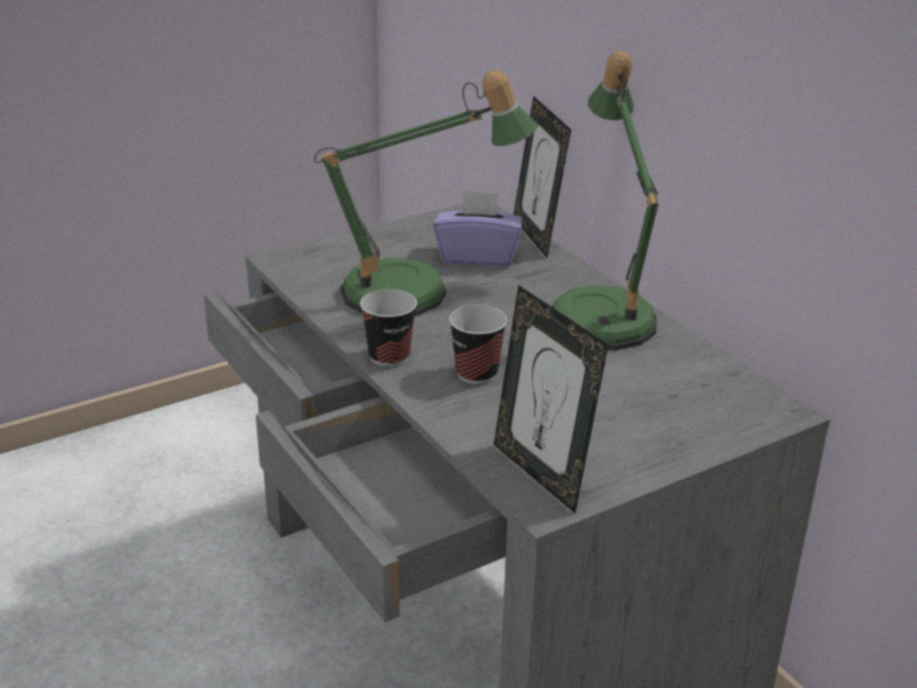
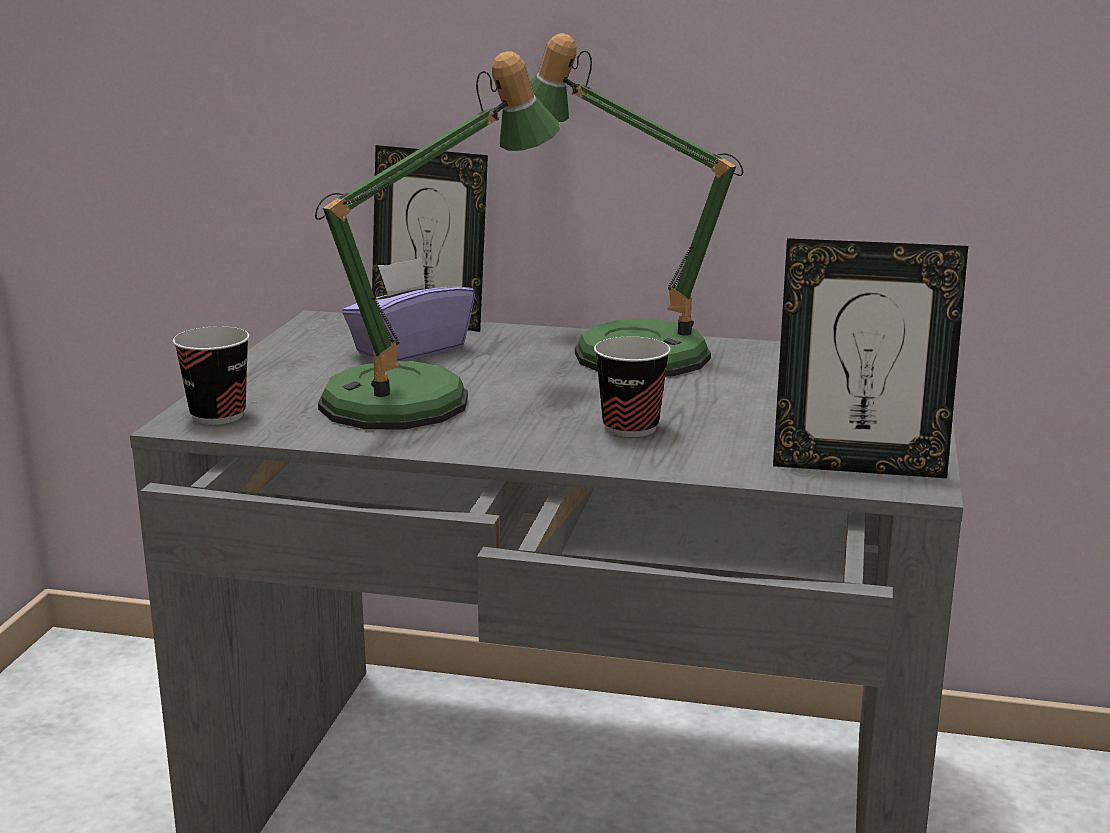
camera: 45 degrees left, 10 degrees down
(389, 356) = (517, 448): cup -> cup (218, 415)

